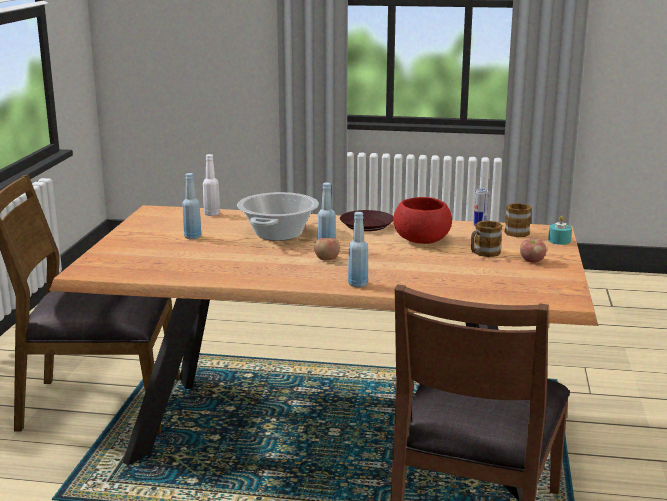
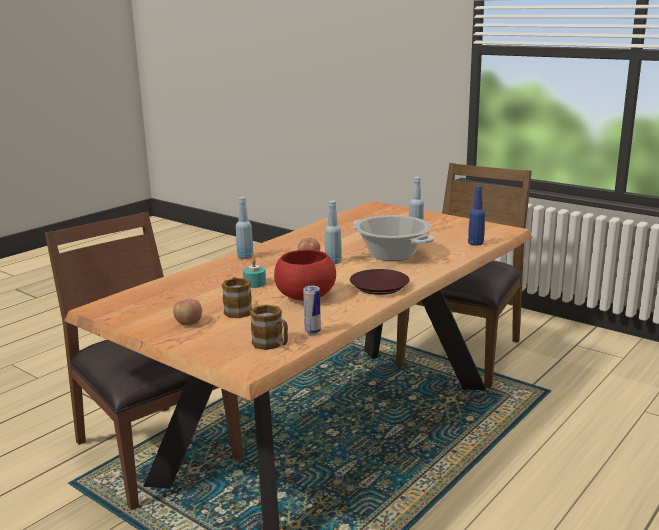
camera: 120 degrees right, 0 degrees up
(212, 214) = (475, 243): white bottle -> blue bottle
(559, 241) = (214, 355): turquoise candle -> turquoise candle (254, 283)

